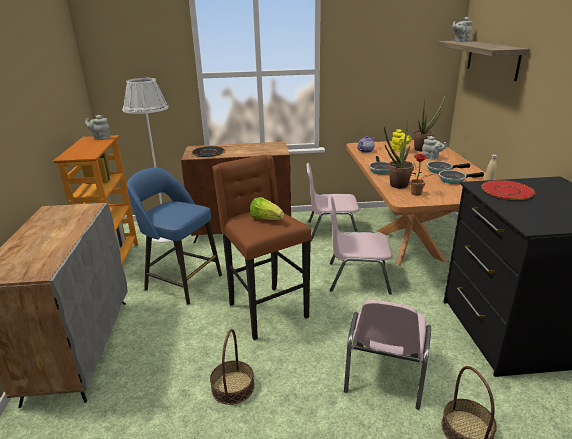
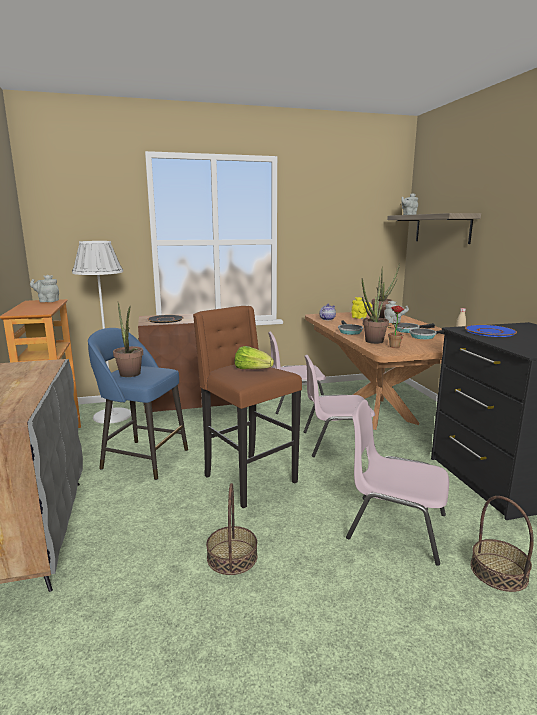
camera: 10 degrees left, 10 degrees down
(165, 214) = (130, 375): none -> potted plant
(384, 372) = (395, 526): pink chair -> pink chair turned 105 degrees clockwise
(507, 191) = (490, 332): red plate -> blue plate

